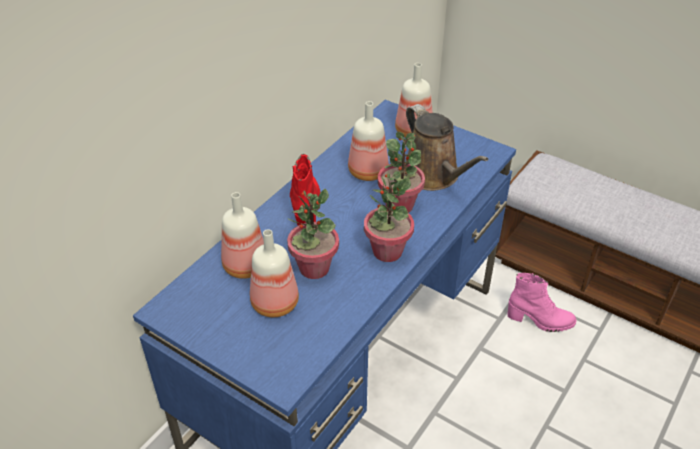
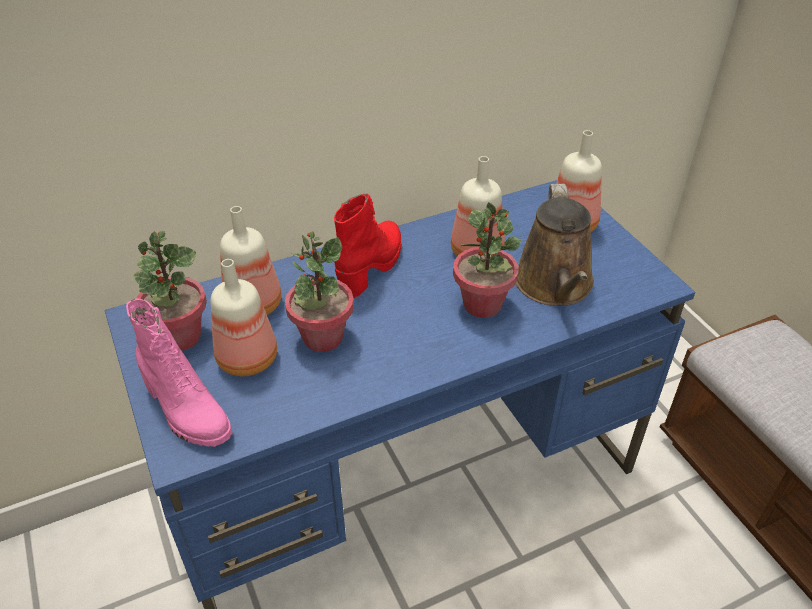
camera: 30 degrees right, 0 degrees up
(387, 251) = (421, 353): potted plant -> potted plant (180, 336)
(540, 321) = (678, 539): pink boot -> pink boot (185, 412)

